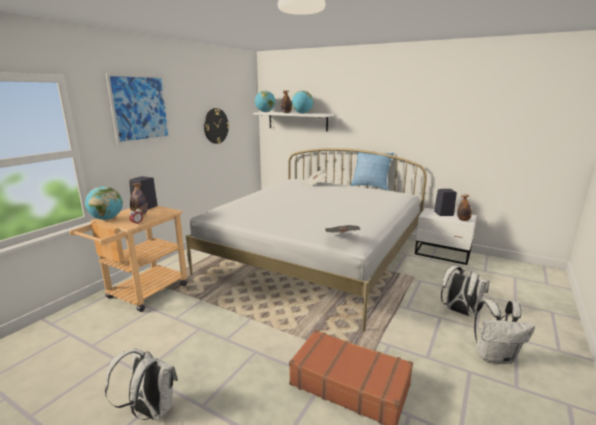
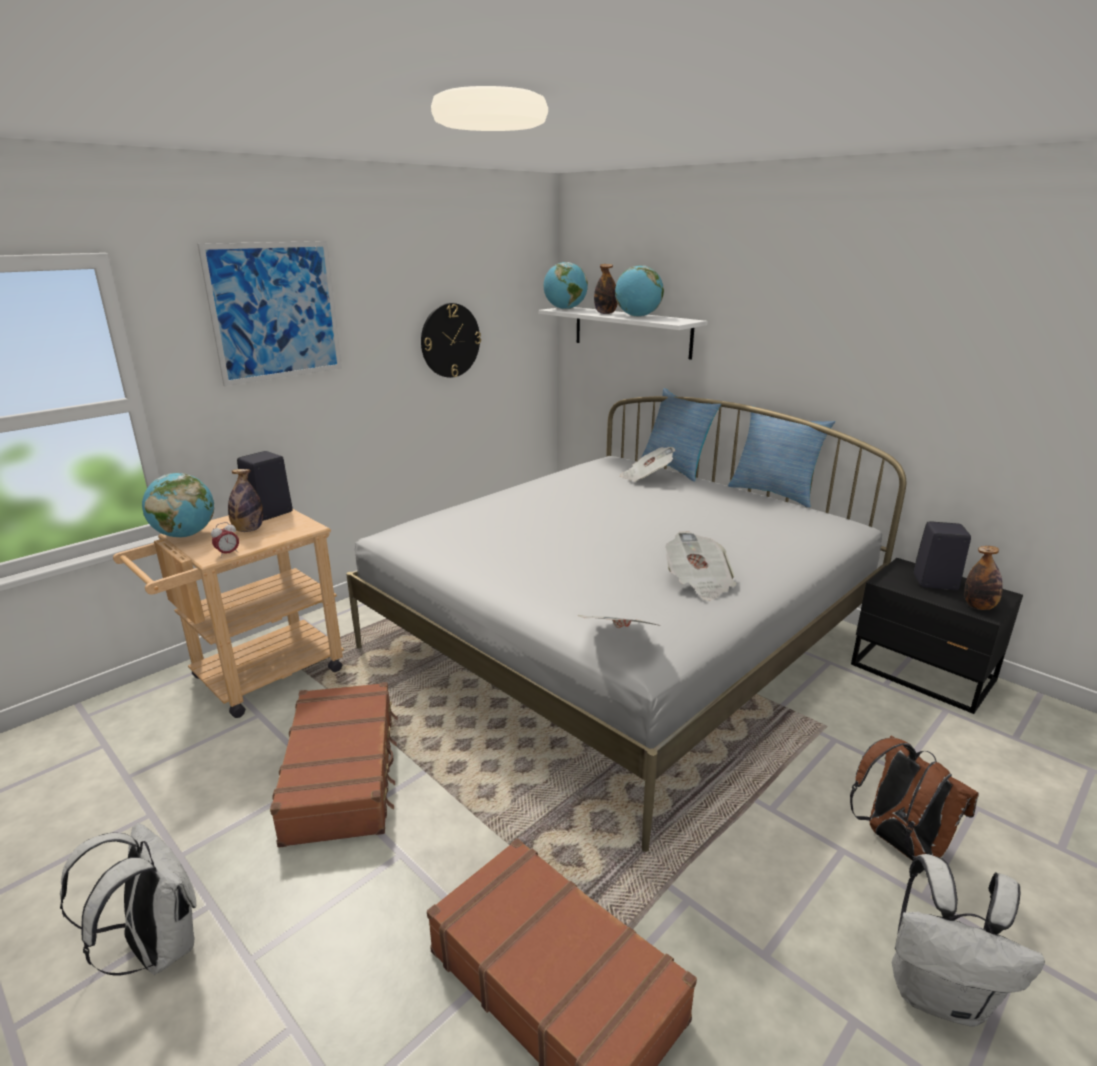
camera: 15 degrees right, 5 degrees up
(210, 326) = (343, 774): none -> brown suitcase
(324, 180) = (676, 468): none -> pillow
(361, 217) = (698, 583): none -> newspaper
(443, 254) = (923, 674): white nightstand -> black nightstand
(459, 311) = (898, 844): white backpack -> brown backpack

